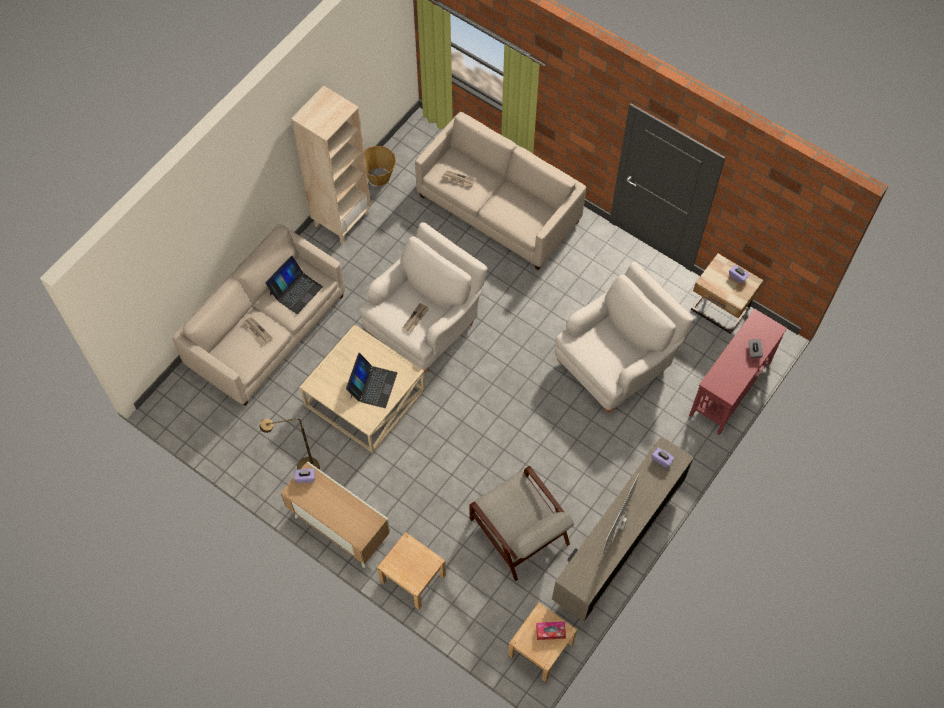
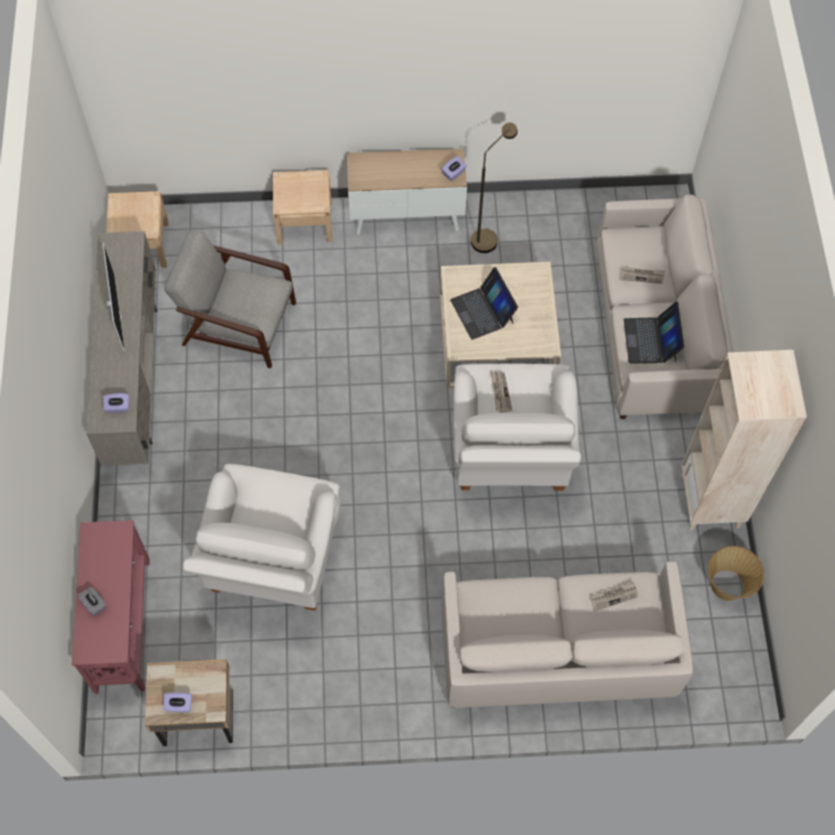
camera: 140 degrees right, 0 degrees up
(550, 632) = (128, 222): tissue box -> none

